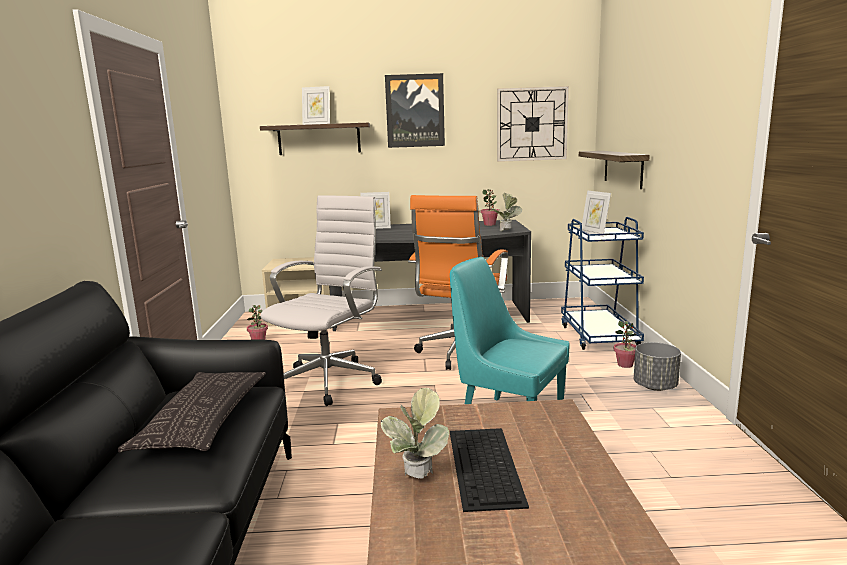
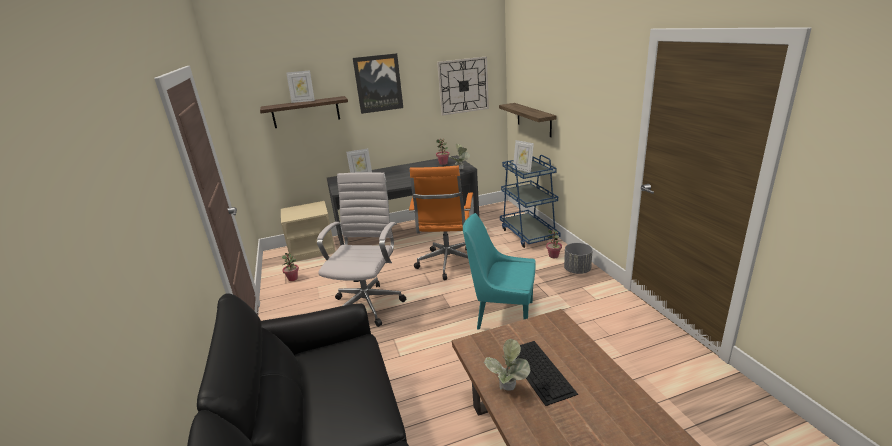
camera: 15 degrees left, 10 degrees up
(203, 420) = (345, 376): pillow -> none

